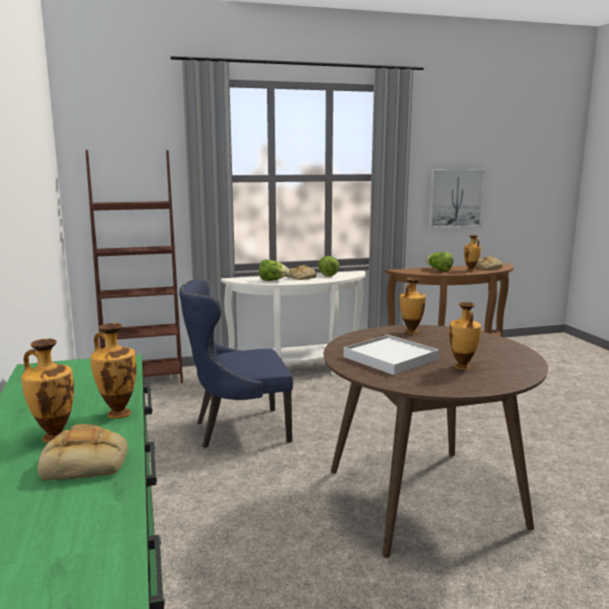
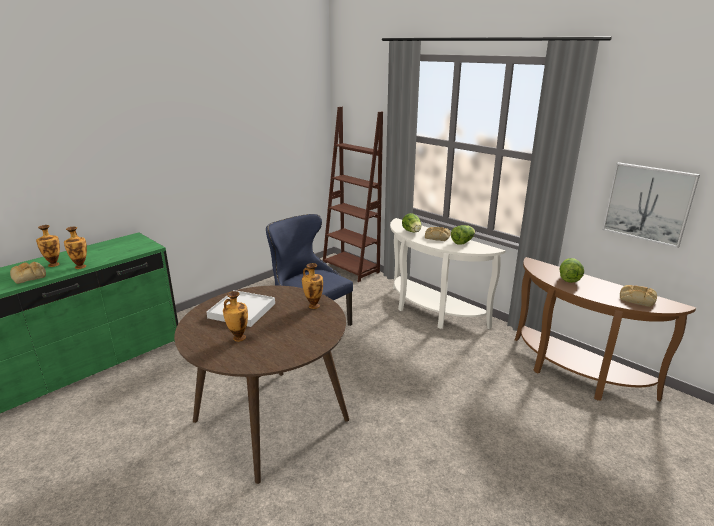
camera: 60 degrees right, 10 degrees up
(470, 270) = (600, 293): vase -> none

